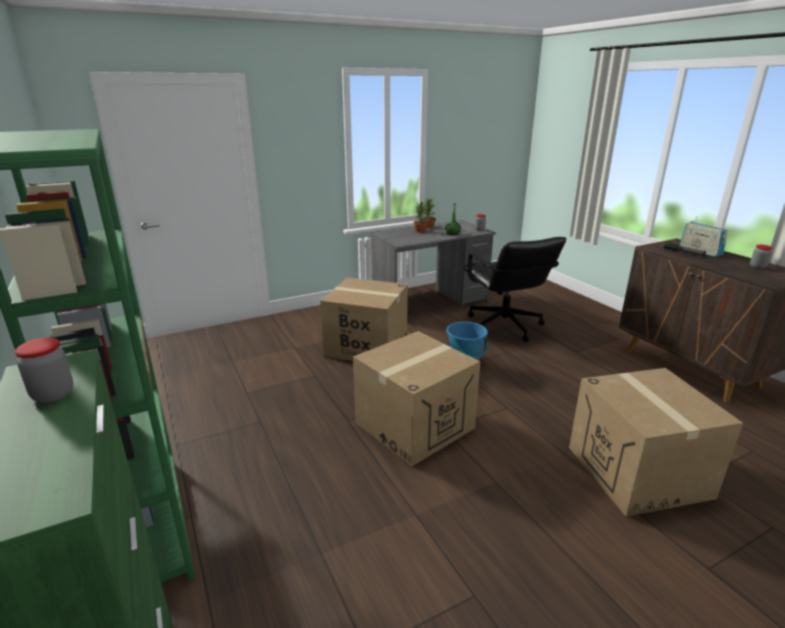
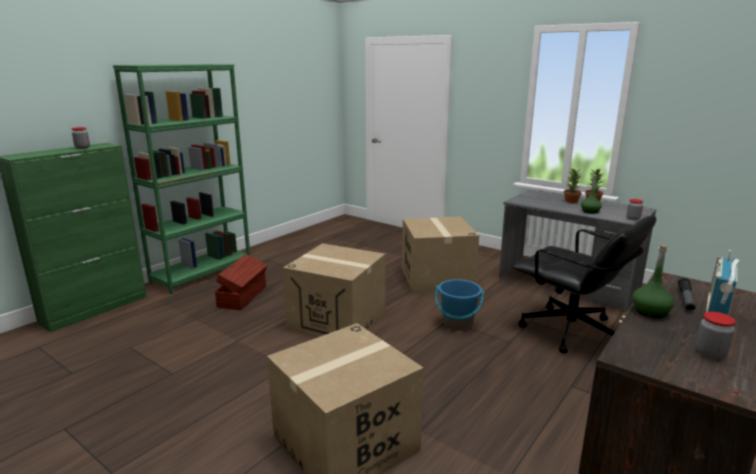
camera: 65 degrees right, 5 degrees down
(287, 489) = (243, 296): none -> brown storage box
(504, 326) = (571, 332): black office chair -> black office chair turned 90 degrees counterclockwise
(704, 263) = (650, 311): none -> green bottle

